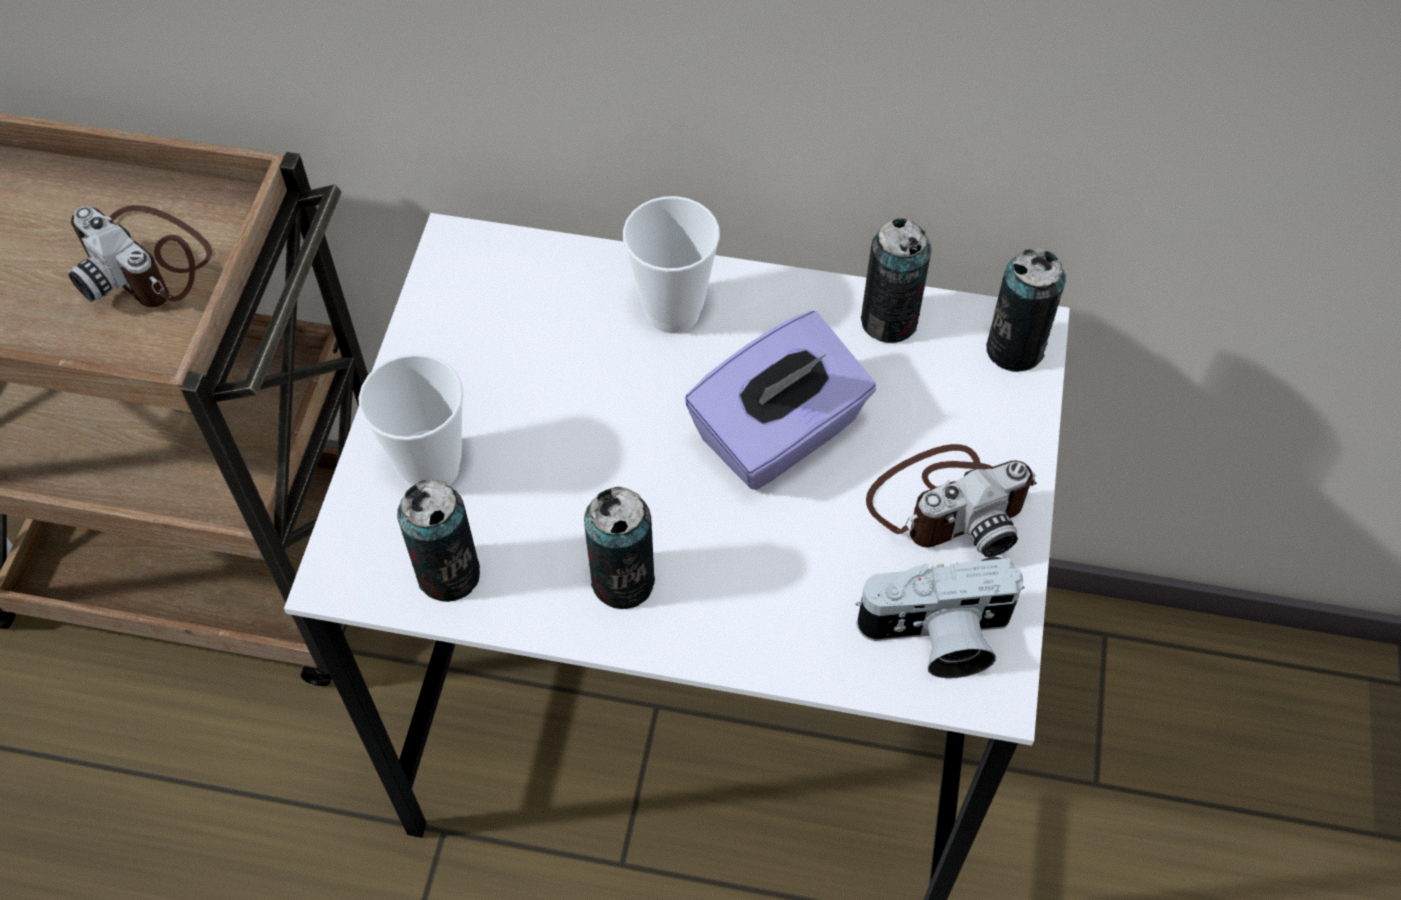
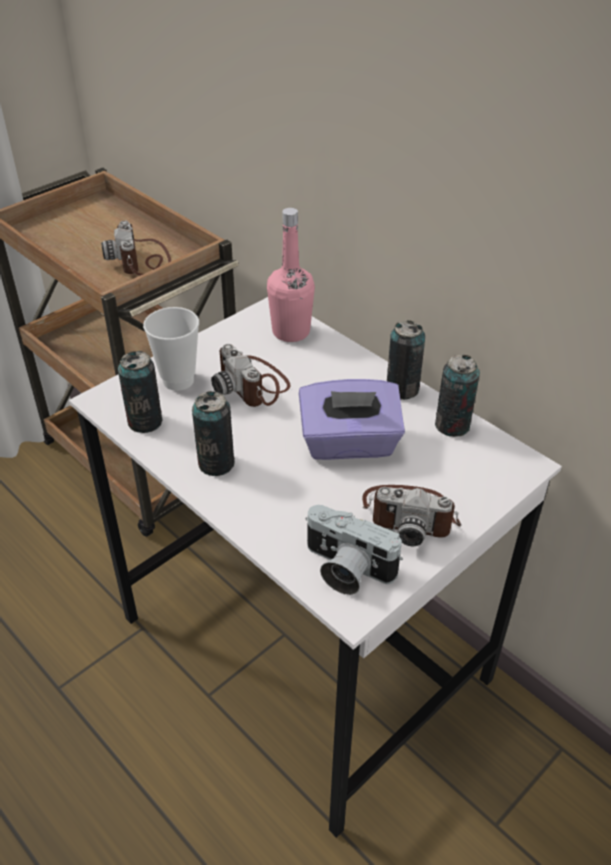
camera: 35 degrees right, 15 degrees down
(525, 277) = (291, 332): none -> pink bottle
(553, 409) = (253, 384): none -> camera
(673, 312) = (345, 374): cup -> none
(1014, 349) = (511, 468): can -> can (402, 389)

